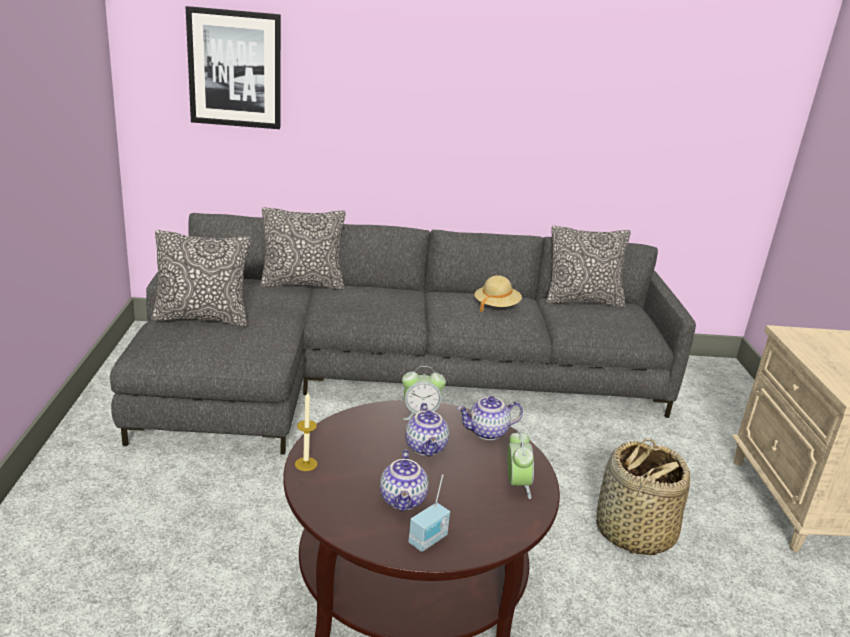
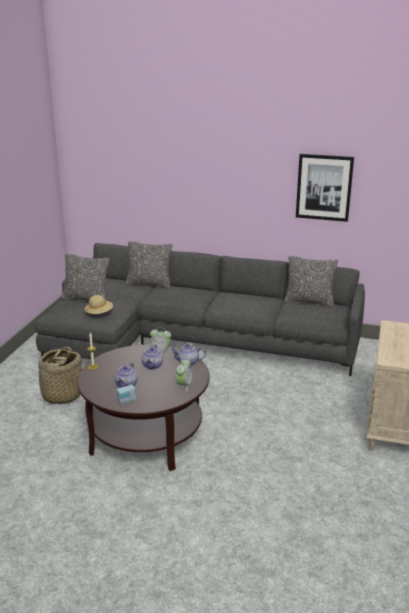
camera: 20 degrees right, 0 degrees up
(235, 69) = (117, 166): picture -> picture (324, 187)
(496, 306) = (250, 302): beige hat -> beige hat (99, 313)
(633, 532) = (280, 429): basket -> basket (61, 395)

